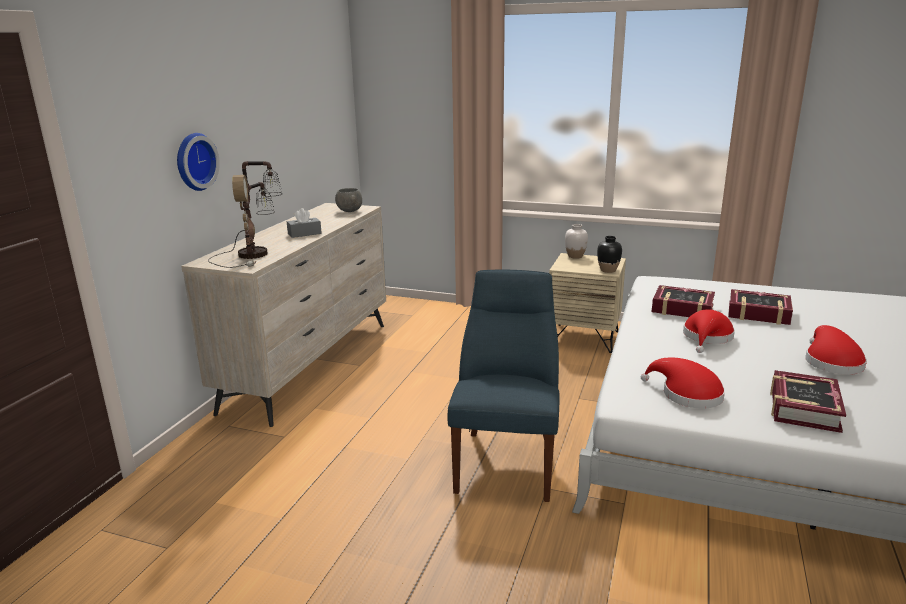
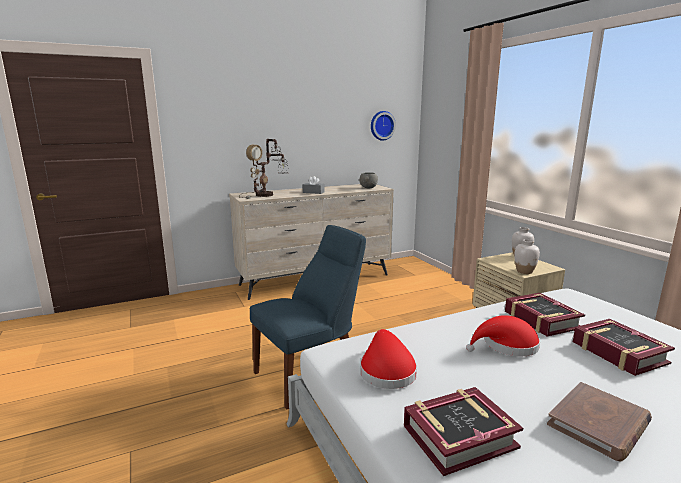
camera: 45 degrees right, 5 degrees down
(193, 161) = (250, 137): wall clock -> wall clock (381, 125)
(608, 270) = (524, 271): black vase -> white vase
(831, 362) = (598, 424): red hat -> brown book

